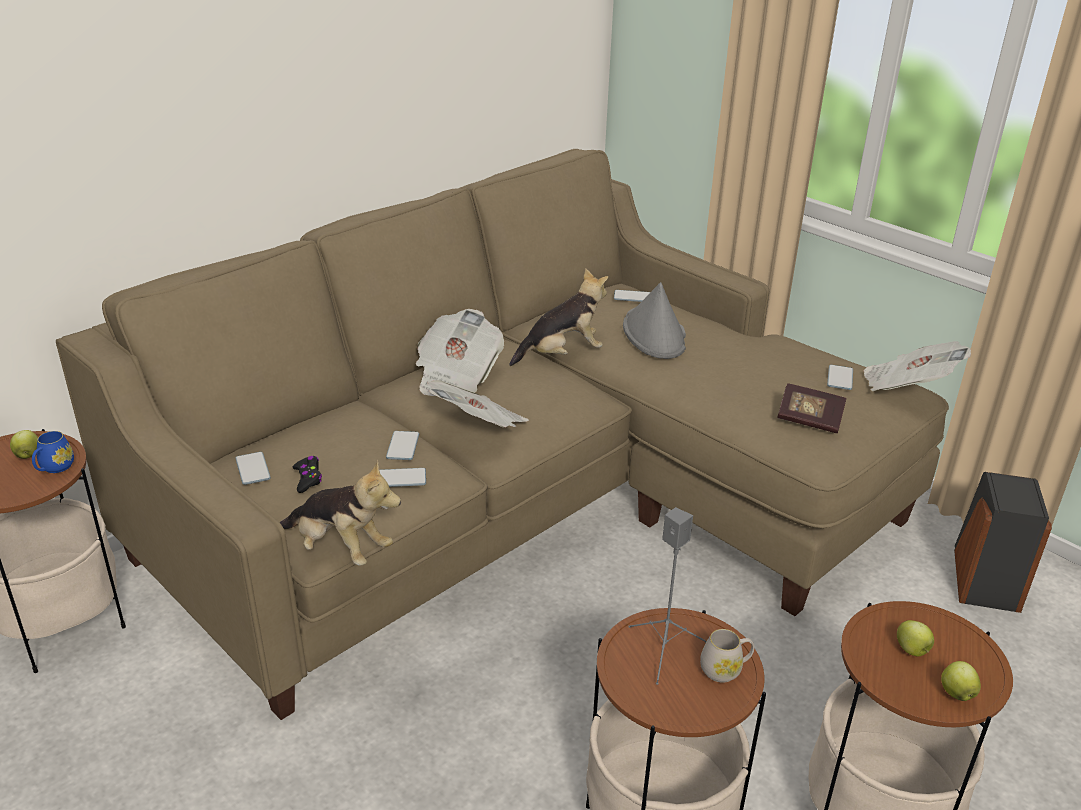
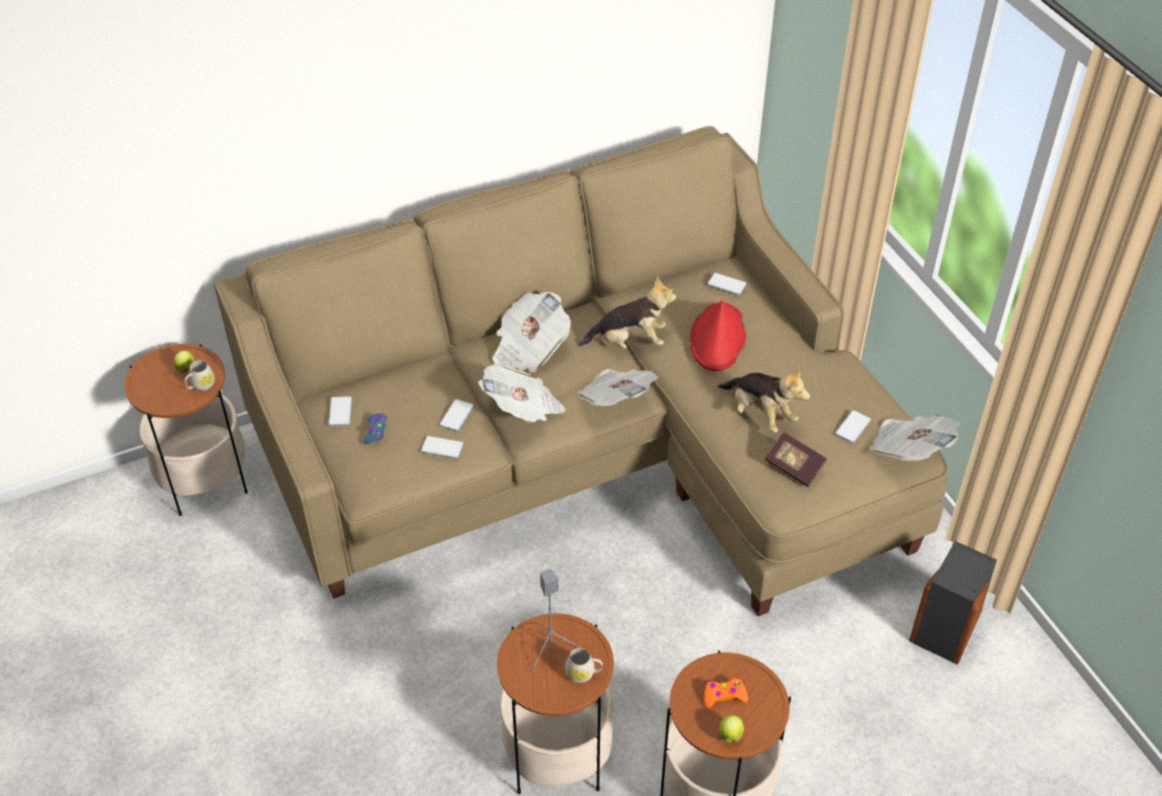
camera: 20 degrees right, 15 degrees up
(54, 468) = (200, 386): blue mug -> white mug
(308, 478) = (376, 431): black game controller -> blue game controller
(340, 549) = (377, 501): plush toy -> plush toy (760, 413)
(578, 402) = (616, 400): none -> newspaper
(654, 334) = (718, 338): grey hat -> red hat
(912, 651) = (724, 695): apple -> orange game controller

